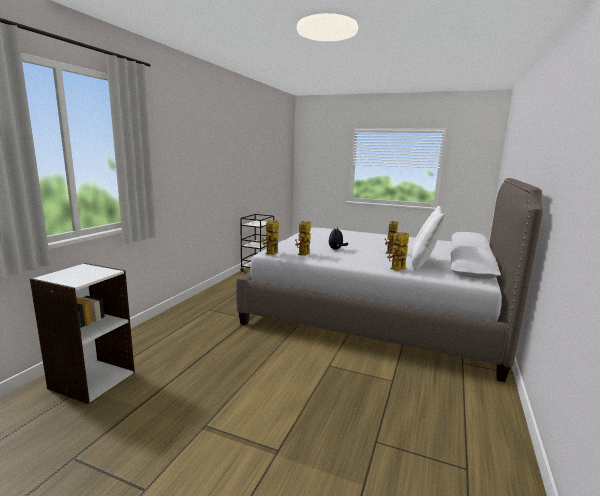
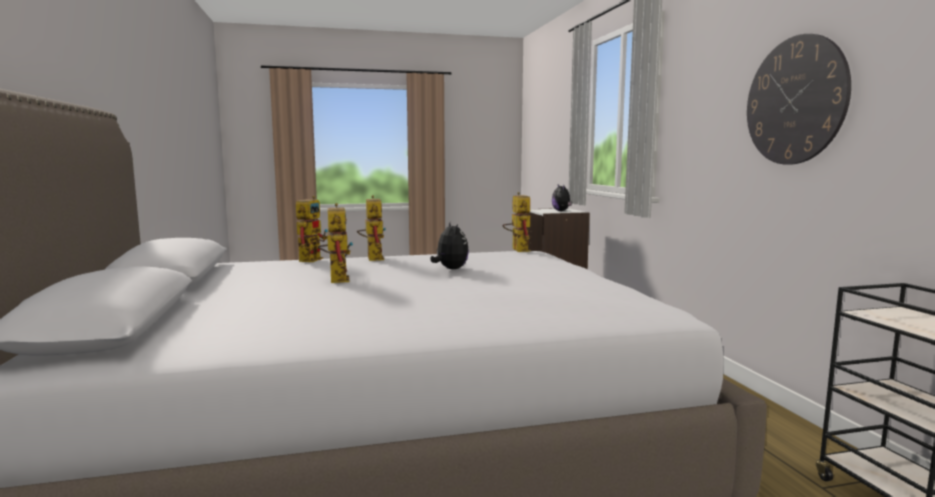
camera: 145 degrees right, 5 degrees down
(85, 271) = (562, 211): none -> plush toy
(206, 161) = (795, 101): none -> wall clock
(303, 255) = (474, 254): toy robot -> toy robot (372, 257)
(423, 263) = (266, 272): white pillow -> none

